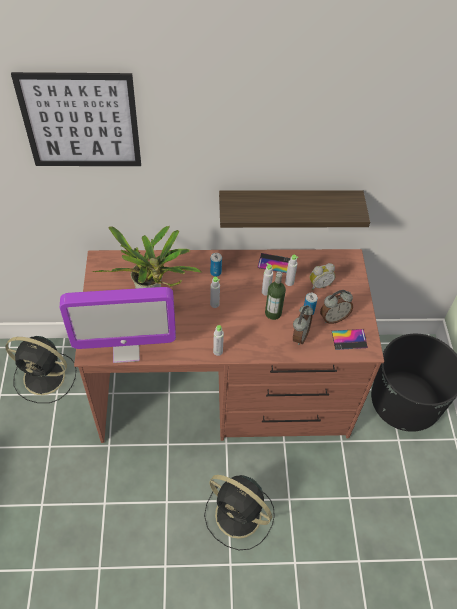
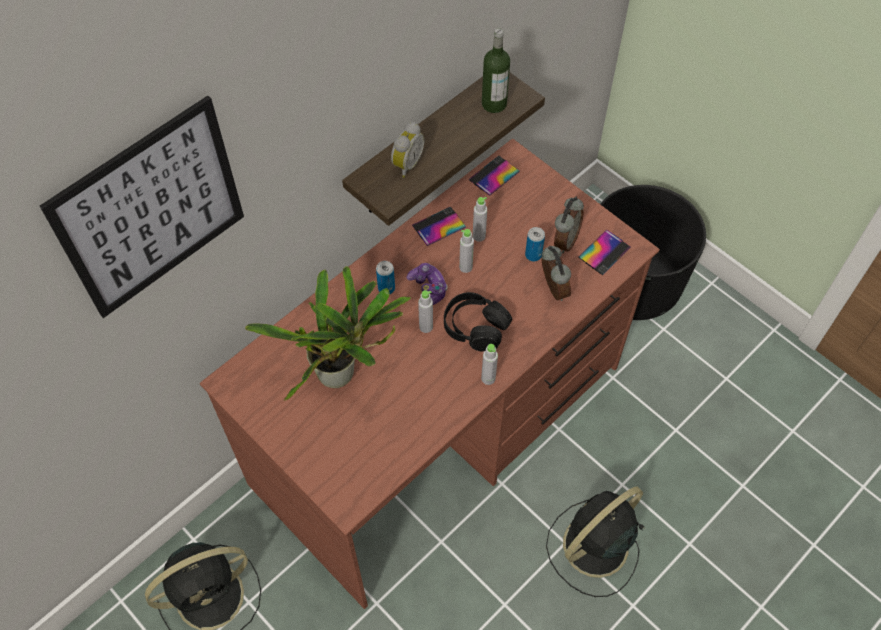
camera: 40 degrees left, 5 degrees up
(126, 349) = (386, 463): monitor -> none
(235, 287) = (428, 288): none -> game controller
(239, 323) = (475, 327): none -> black headphones
(240, 516) = (593, 547): black fan -> black fan turned 150 degrees clockwise
(273, 313) = (499, 286): bottle -> bottle (494, 104)
(319, 284) = (512, 214): alarm clock -> alarm clock (406, 164)
(330, 260) = (494, 175): none -> phone

